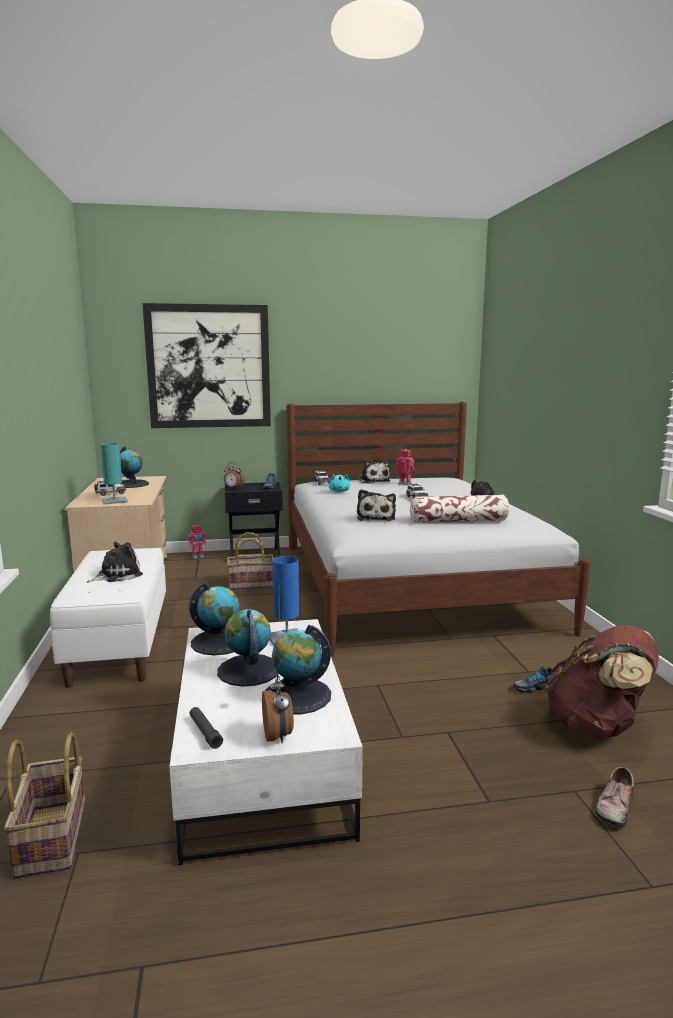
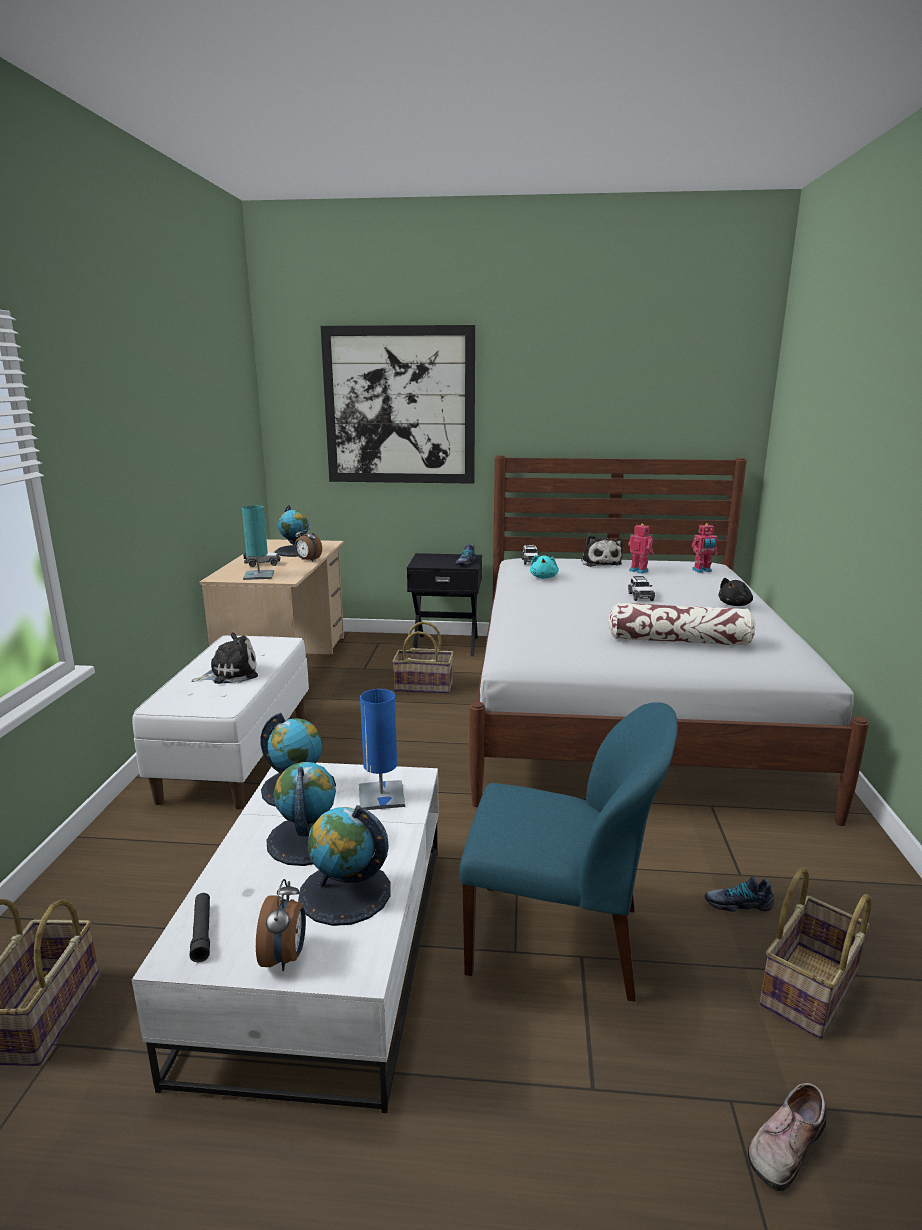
camera: 15 degrees right, 5 degrees up
(198, 557) = (379, 640): toy robot -> toy robot (702, 571)
(233, 488) = (421, 561): alarm clock -> alarm clock (308, 560)
(376, 517) = (565, 625): plush toy -> none
(428, 725) = (559, 940): none -> blue chair
(597, 726) = (810, 990): brown backpack -> basket

